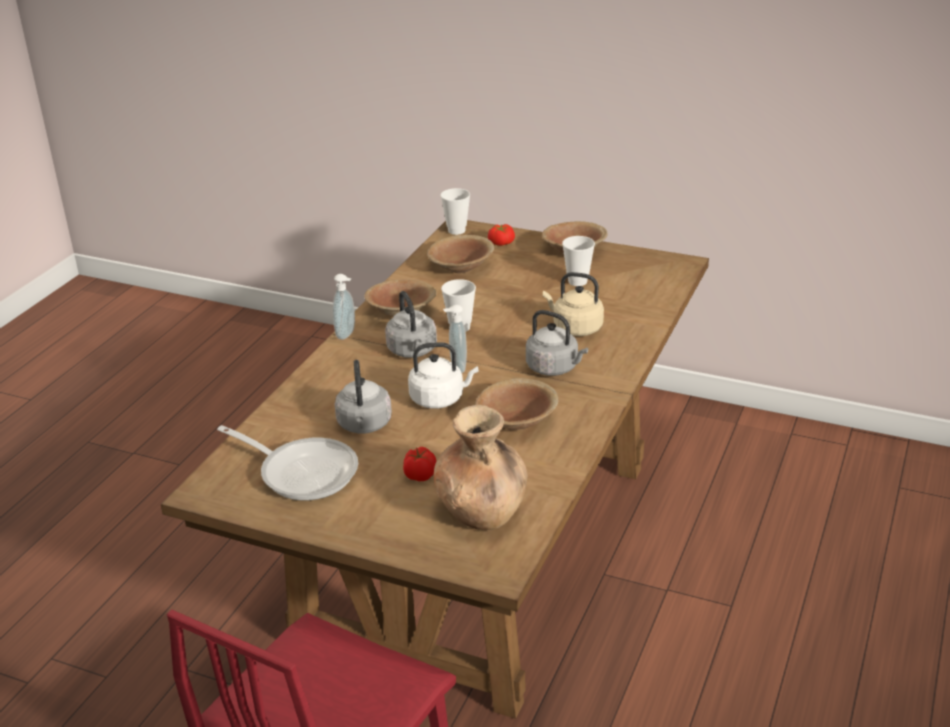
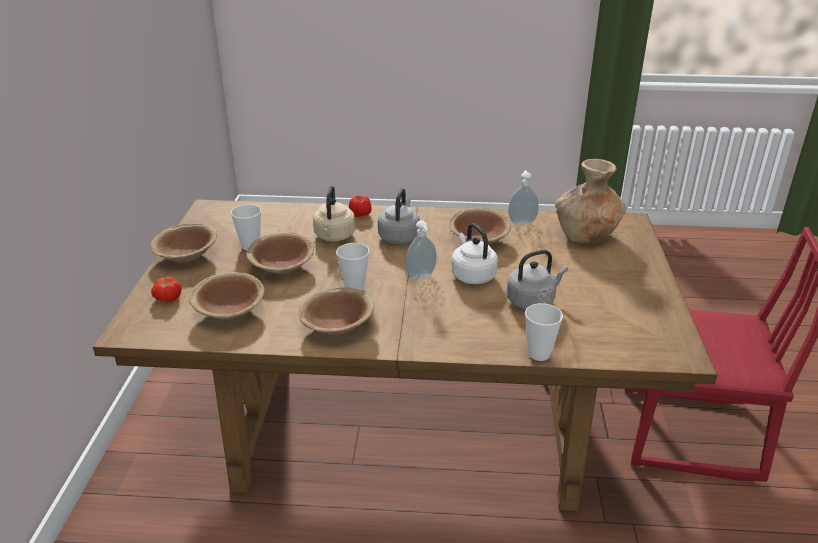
camera: 110 degrees left, 0 degrees up
(302, 472) = (612, 313): frying pan -> none
(347, 334) = (394, 348): soap dispenser -> soap dispenser (521, 222)
(412, 351) = (407, 303): grey kettle -> none
(419, 475) = (571, 264): tomato -> tomato (361, 214)
(456, 230) = (135, 332): cup -> cup (539, 354)
(524, 295) = (282, 267): none -> brown bowl

